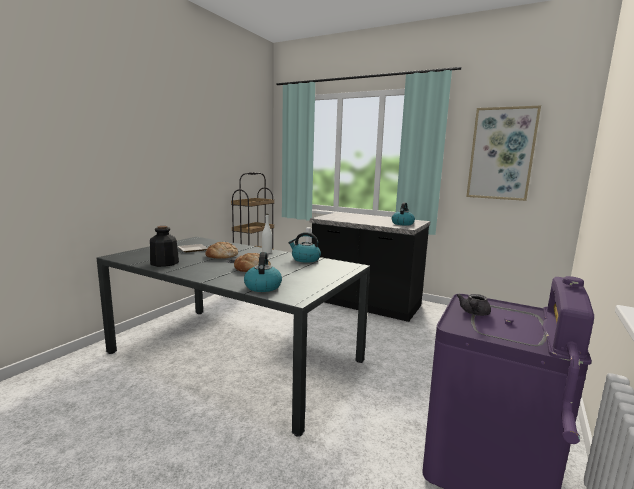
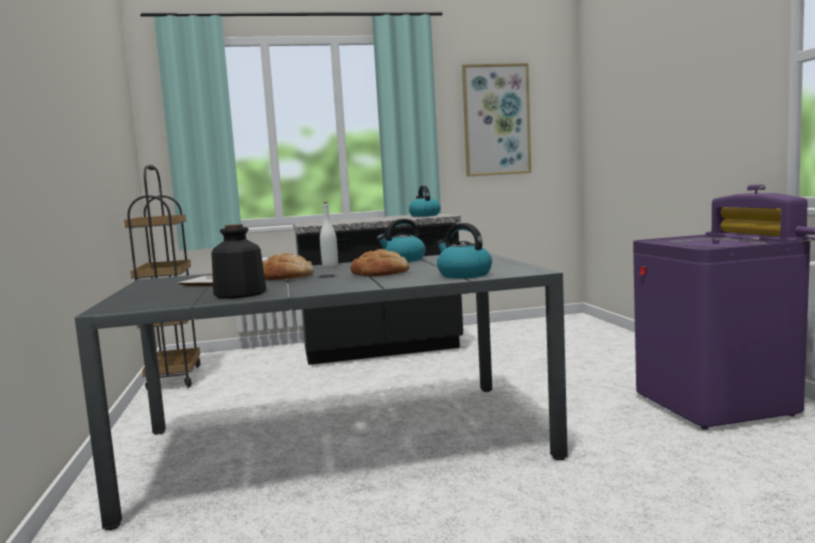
camera: 40 degrees left, 5 degrees down
(474, 313) = (684, 243): grey teapot -> none

